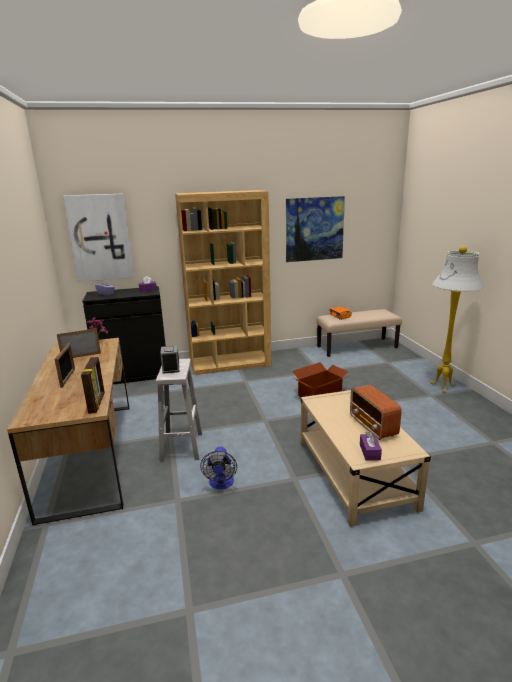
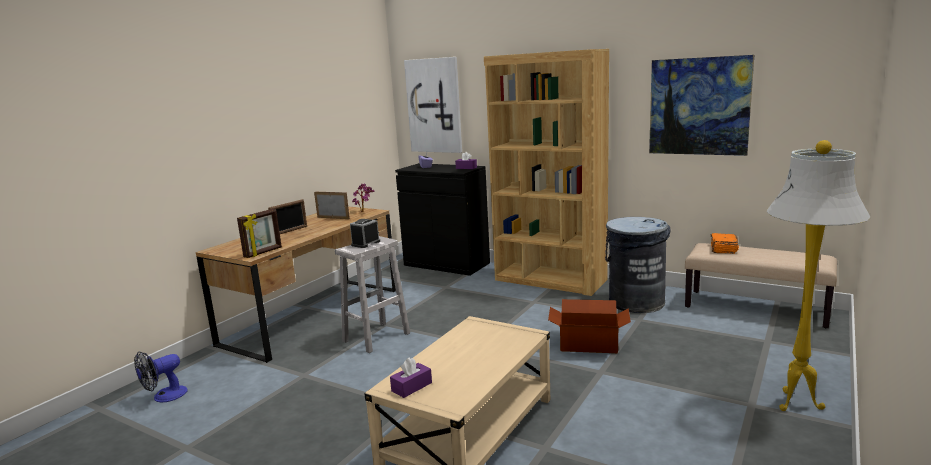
camera: 45 degrees right, 5 degrees down
(221, 484) = (350, 379): fan -> fan (164, 396)
(300, 362) = (636, 302): none -> grey trash can
(373, 426) = (470, 369): radio -> none

